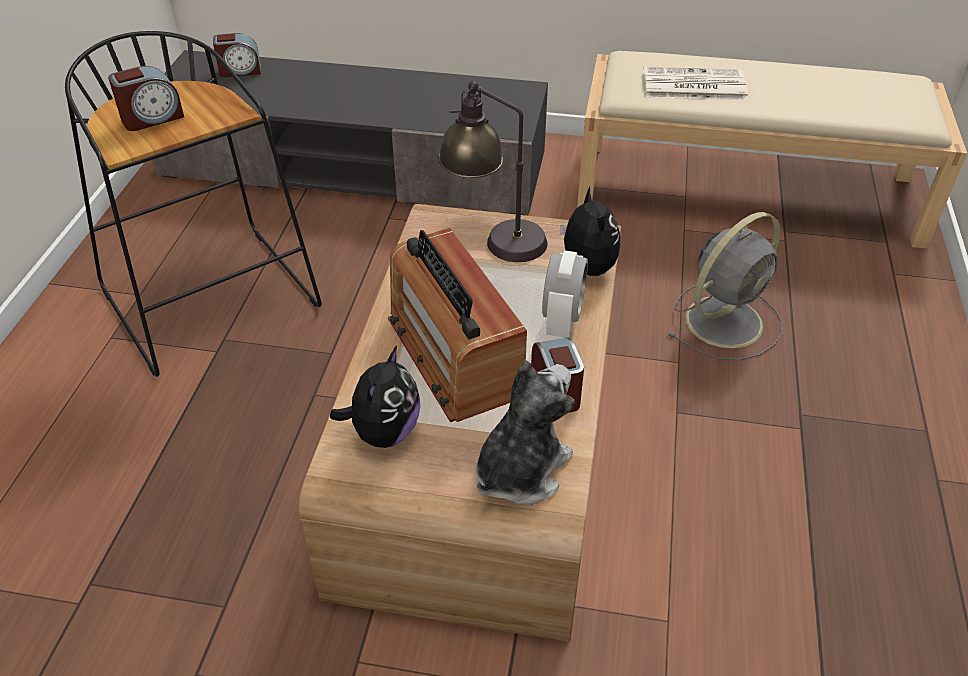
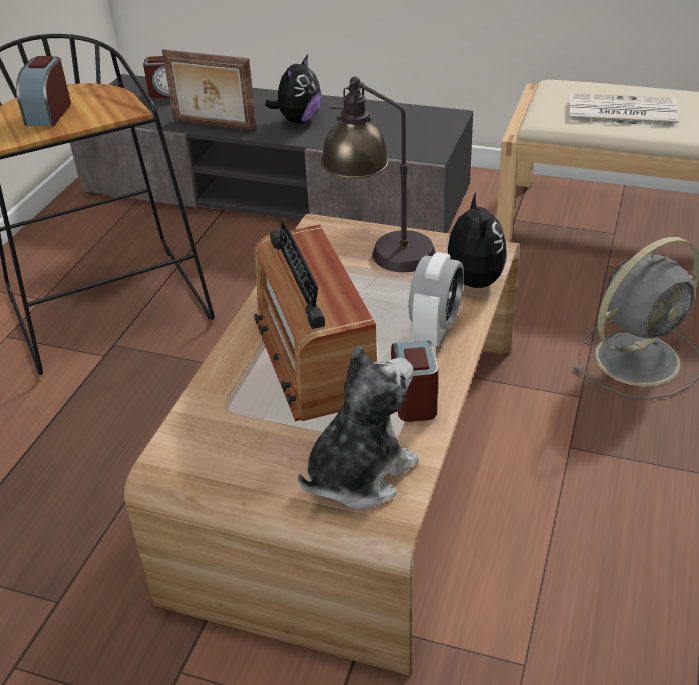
camera: 10 degrees right, 5 degrees down
(152, 118) = (48, 113): alarm clock -> alarm clock turned 120 degrees clockwise
(294, 107) = (214, 126): none -> picture frame
(384, 432) = (224, 426): plush toy -> plush toy (298, 120)

